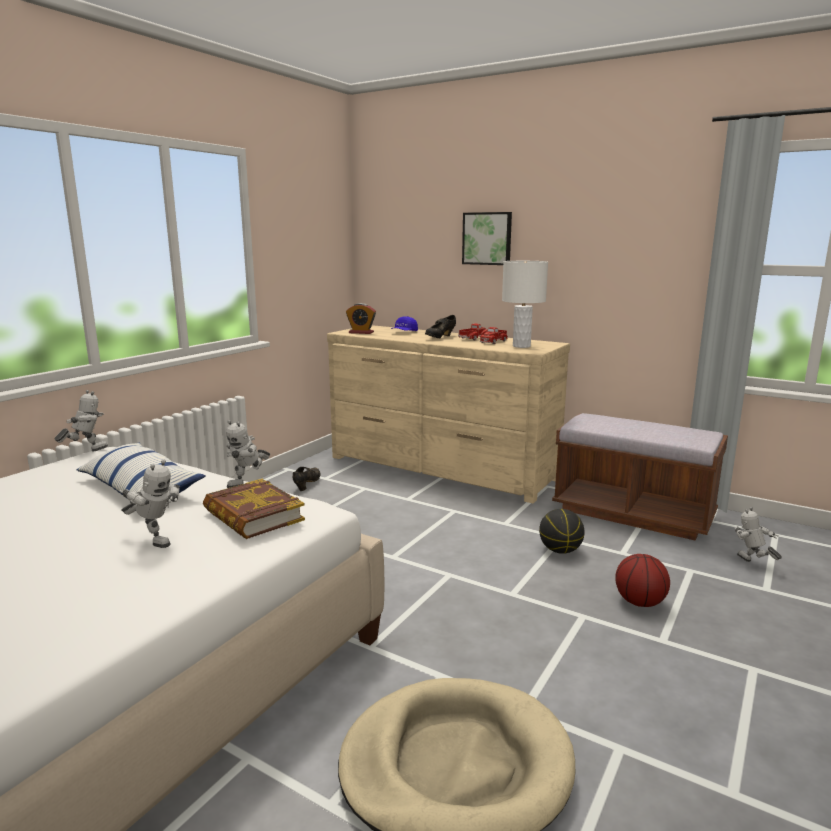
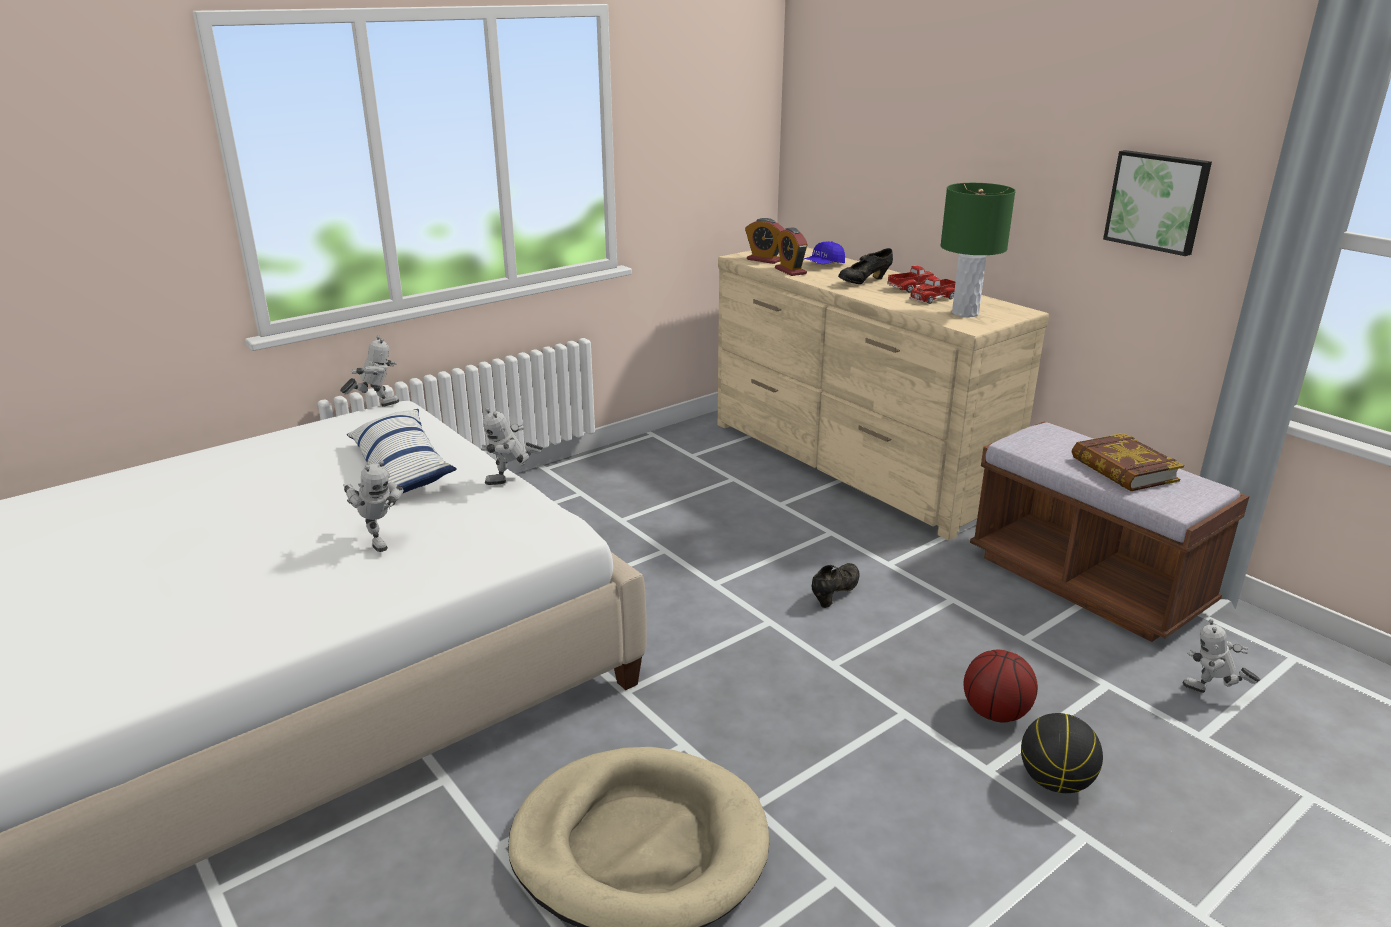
camera: 20 degrees right, 10 degrees up
(253, 516) = (488, 527): book -> book (1123, 469)
(307, 484) = (664, 461): black shoe -> black shoe (835, 594)
(385, 336) = (790, 271): none -> alarm clock
(487, 238) = (954, 136): picture -> picture (1157, 201)
(521, 346) = (965, 313): white table lamp -> green table lamp
(560, 550) = (938, 618): basketball -> basketball (1055, 781)
(752, 564) = (1211, 695): toy robot -> toy robot turned 60 degrees counterclockwise

